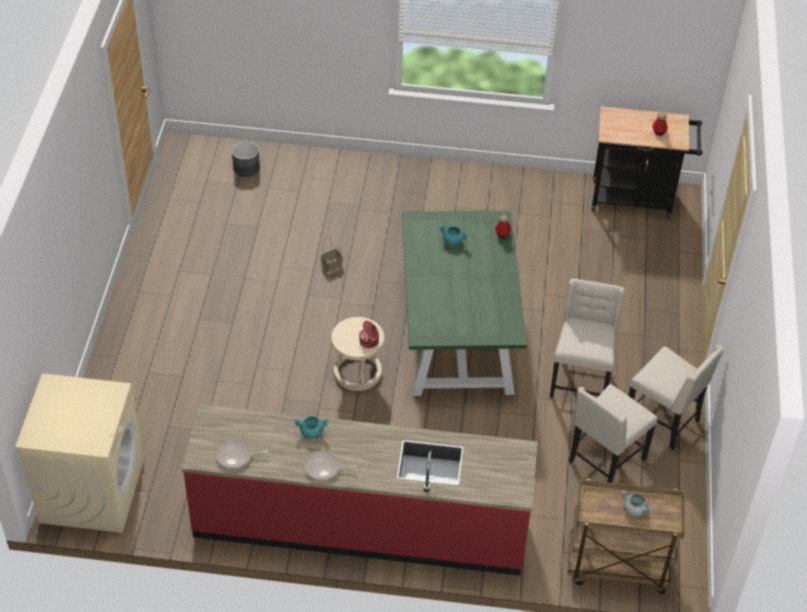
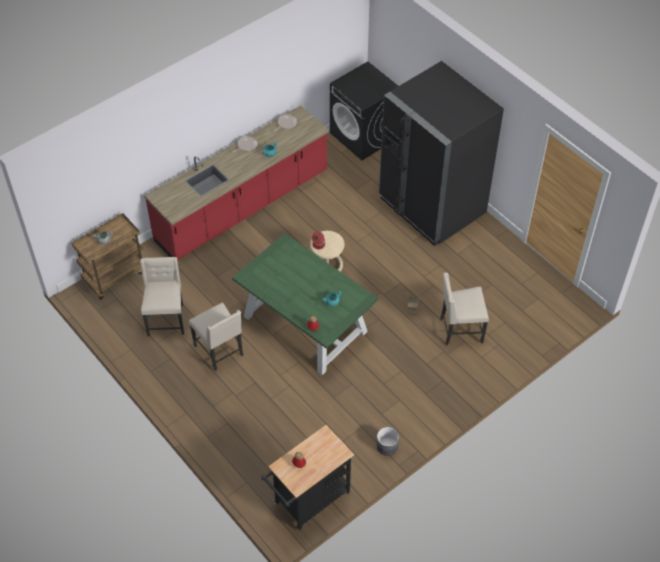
camera: 135 degrees right, 5 degrees up
(92, 490) = (363, 136): beige washing machine -> black washing machine
(155, 340) = (432, 206): none -> black fridge
(246, 168) = (532, 323): grey planter -> grey planter (387, 446)
(663, 421) = (157, 363): beige chair -> beige chair (460, 330)

